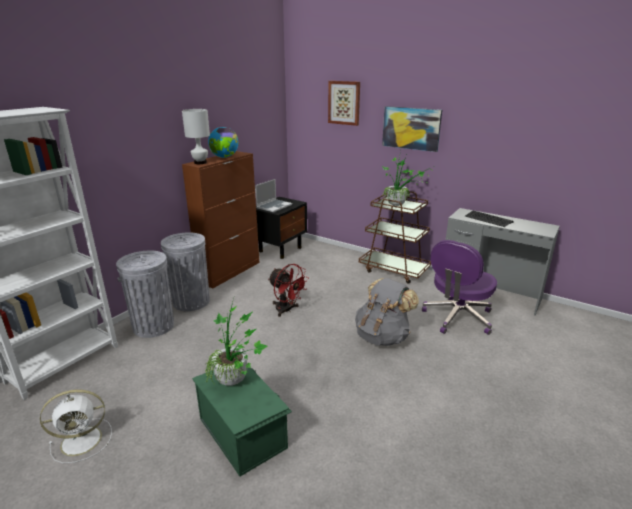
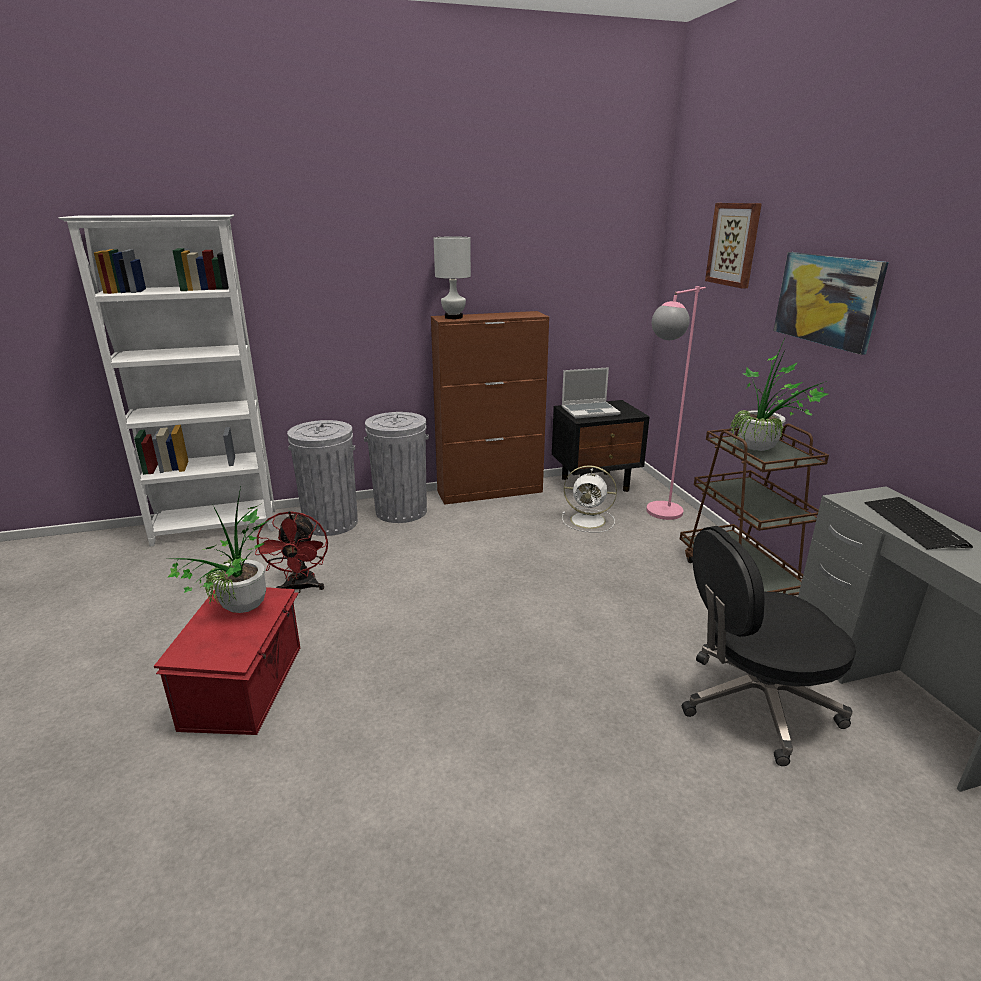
camera: 40 degrees right, 0 degrees up
(83, 440) = (132, 607): white fan -> white fan (589, 520)
(224, 157) = (499, 316): globe -> none
(243, 432) = (245, 685): green storage box -> red storage box
(287, 310) = (491, 567): red fan -> red fan (300, 588)
(329, 255) = (657, 516): none -> pink floor lamp
(382, 336) = (572, 666): grey backpack -> none
(457, 318) = (754, 704): purple office chair -> black office chair

